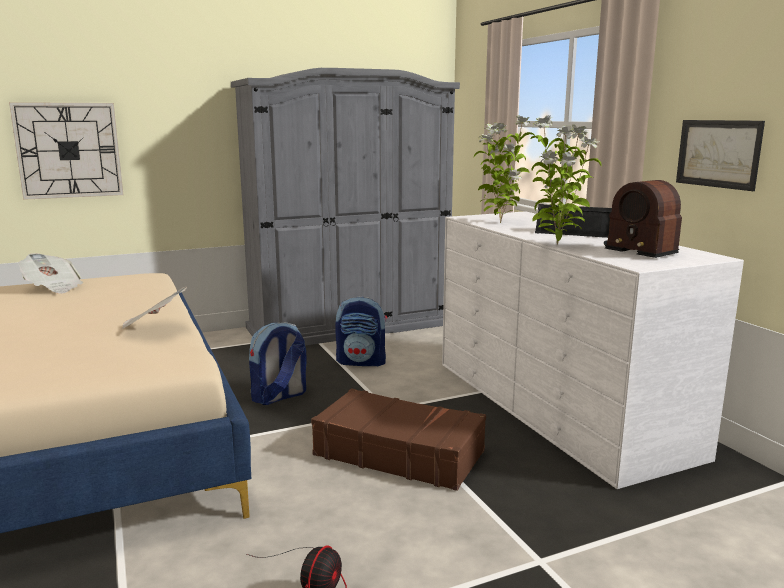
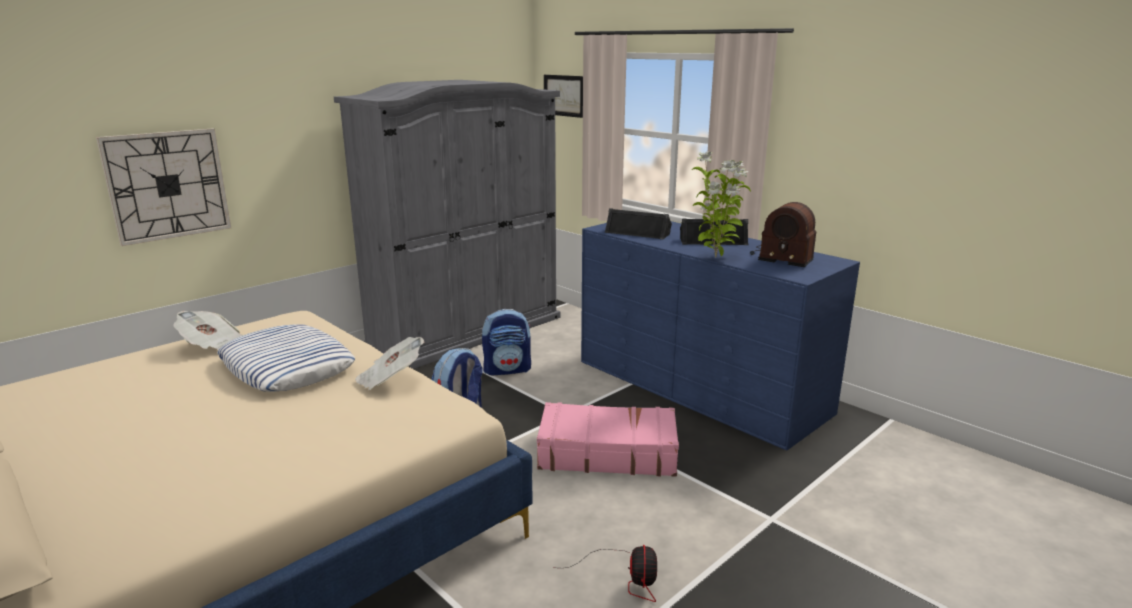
camera: 20 degrees left, 5 degrees up
(88, 309) = (287, 367): none -> pillow
(399, 453) = (607, 453): brown suitcase -> pink suitcase
(499, 222) = (638, 232): potted plant -> black speaker
(556, 406) = (699, 386): white dresser -> blue dresser
(718, 153) = (826, 173): picture -> picture (563, 95)

